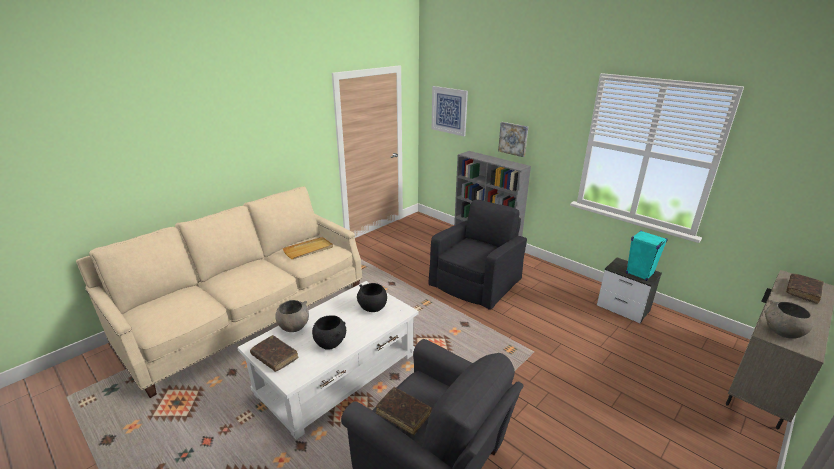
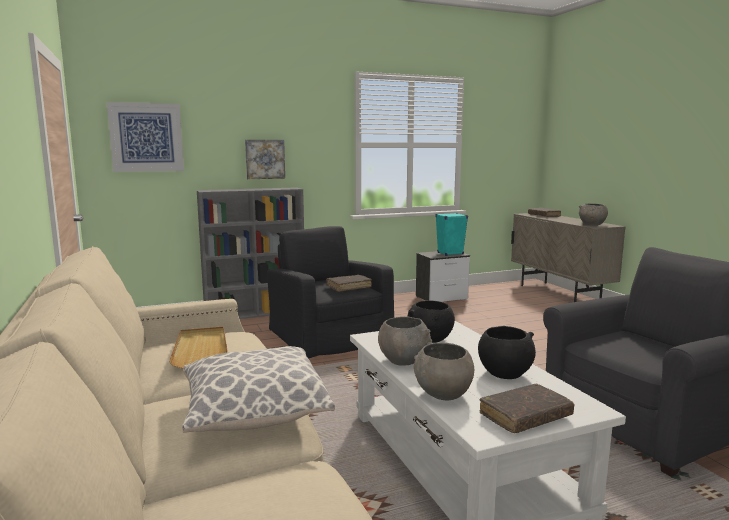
camera: 65 degrees left, 15 degrees down
(249, 282) = (254, 413): none -> pillow
(334, 306) = (403, 360): none -> grey bowl
(403, 414) = (651, 358): brown book -> brown book (349, 287)

